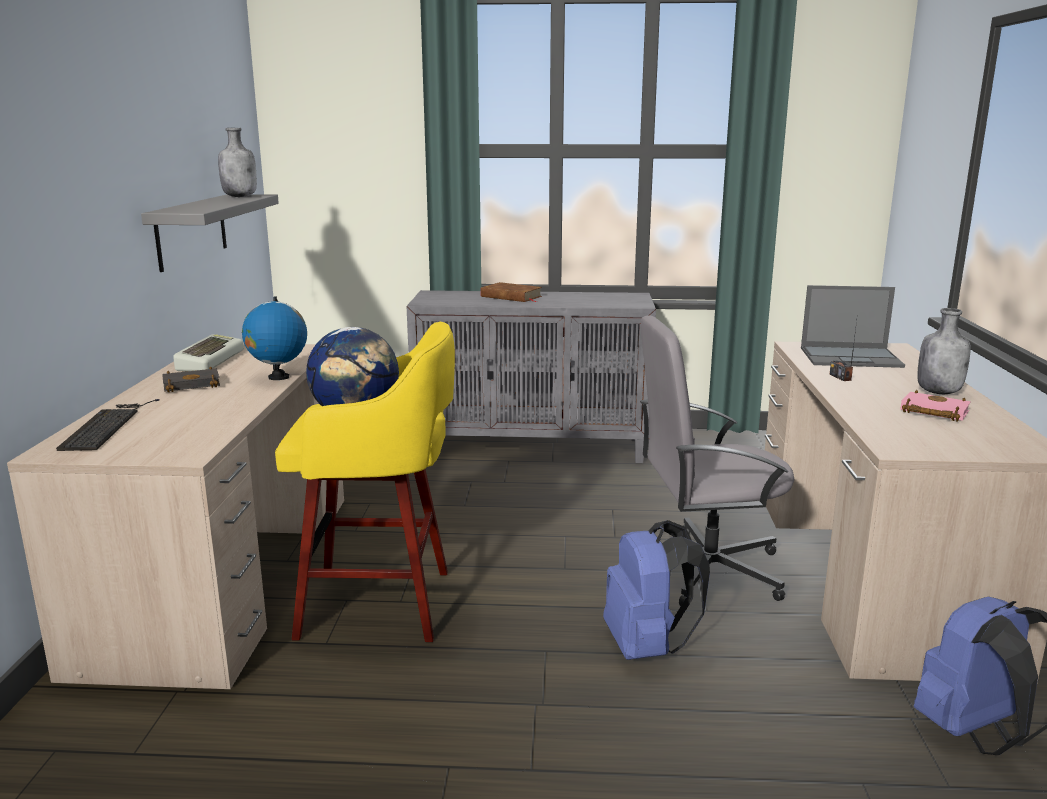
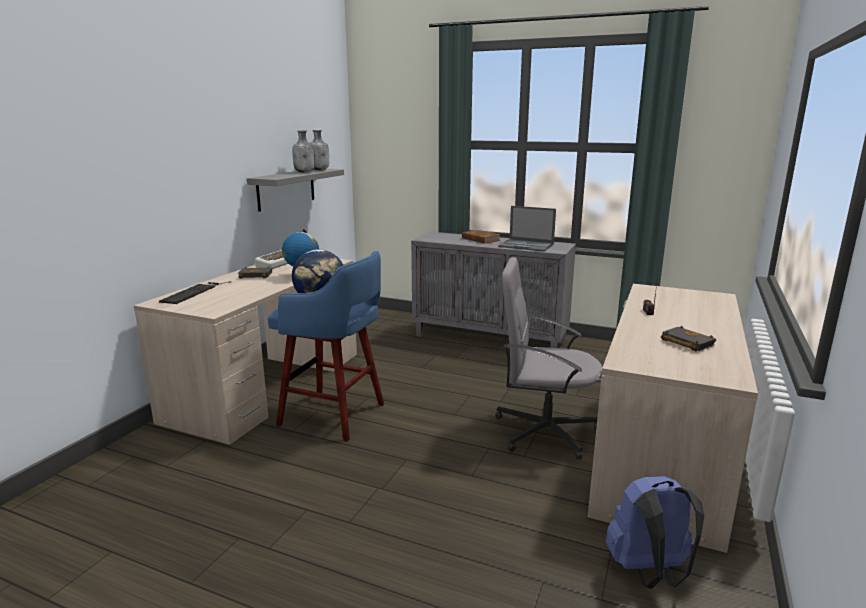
camera: 20 degrees right, 0 degrees up
(381, 604) = (335, 415): yellow stool -> blue stool
(647, 647) = (469, 470): blue backpack -> none
(851, 357) = (675, 299): laptop -> laptop (527, 245)
(932, 412) = (685, 342): pink book -> black book
(939, 392) = (710, 330): grey bottle -> grey bottle (305, 172)

